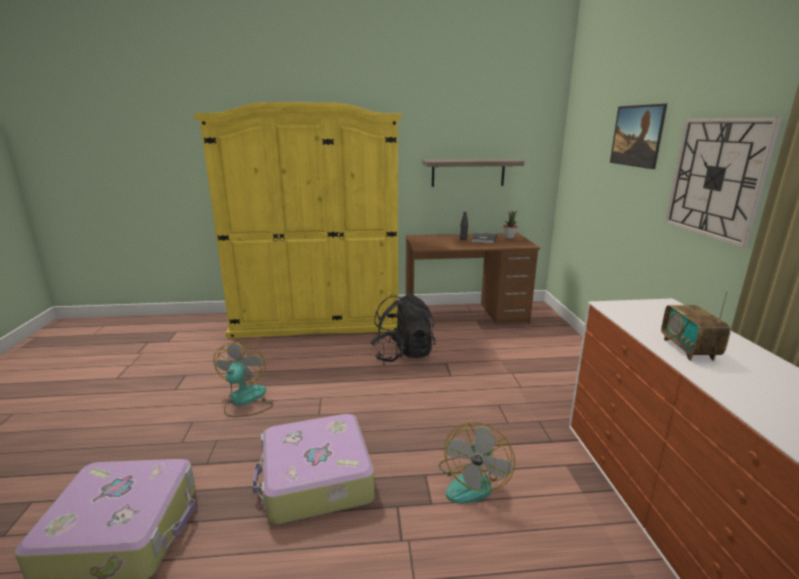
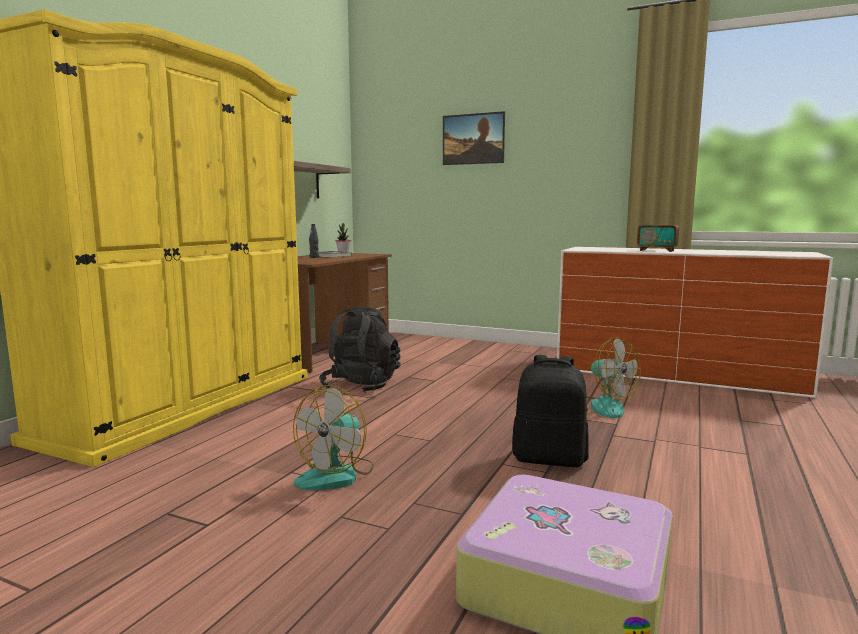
camera: 60 degrees left, 10 degrees down
(245, 401) = (336, 475): fan -> fan turned 90 degrees counterclockwise
(315, 479) = (549, 459): suitcase -> black backpack
(716, 178) = (570, 160): wall clock -> none

